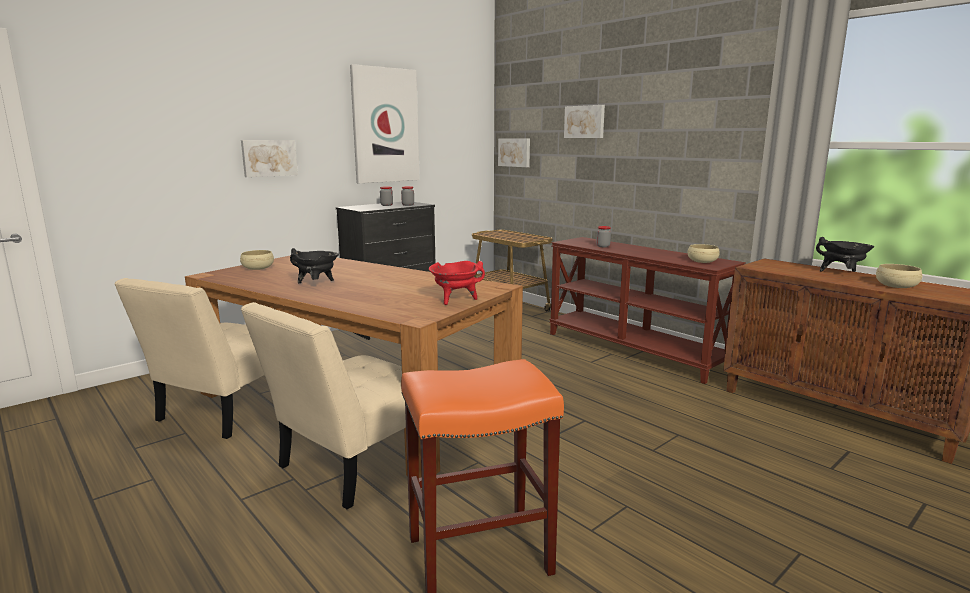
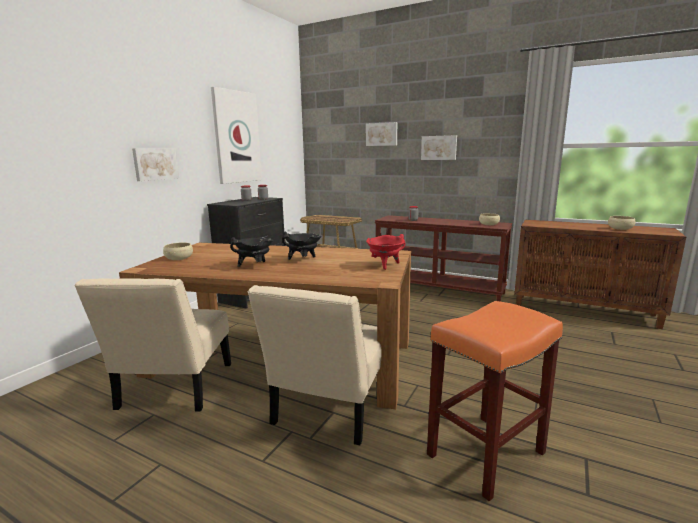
camera: 20 degrees left, 0 degrees up
(515, 152) = (323, 157): picture -> picture (439, 147)
(842, 273) = (581, 224): black cooking pot -> black cooking pot (303, 260)

